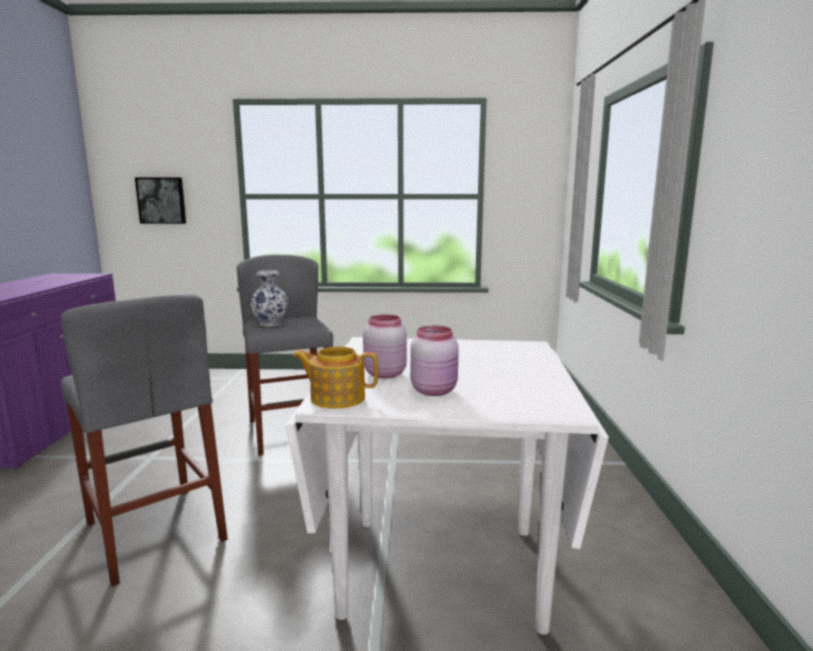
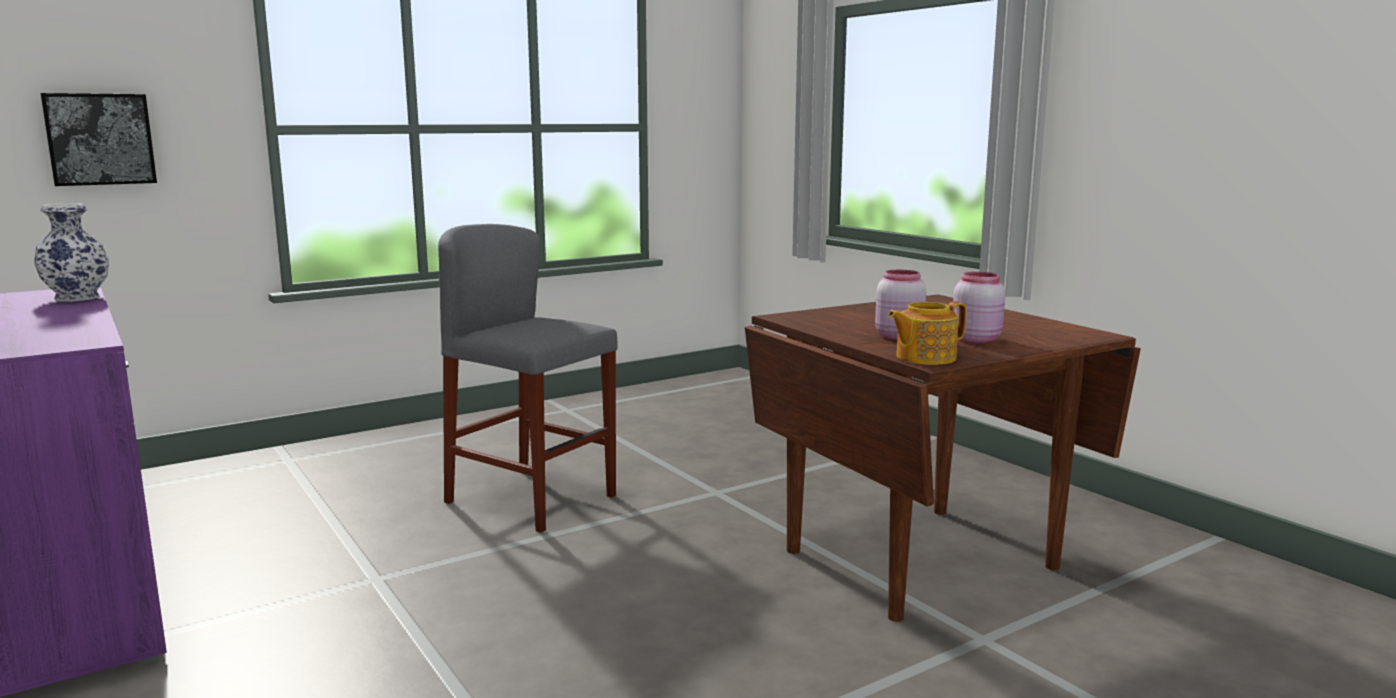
camera: 35 degrees left, 0 degrees up
(154, 531) = (564, 636): grey stool -> none
(271, 323) = (524, 329): vase -> vase (78, 297)
(442, 568) = (918, 558): white dining table -> brown dining table

